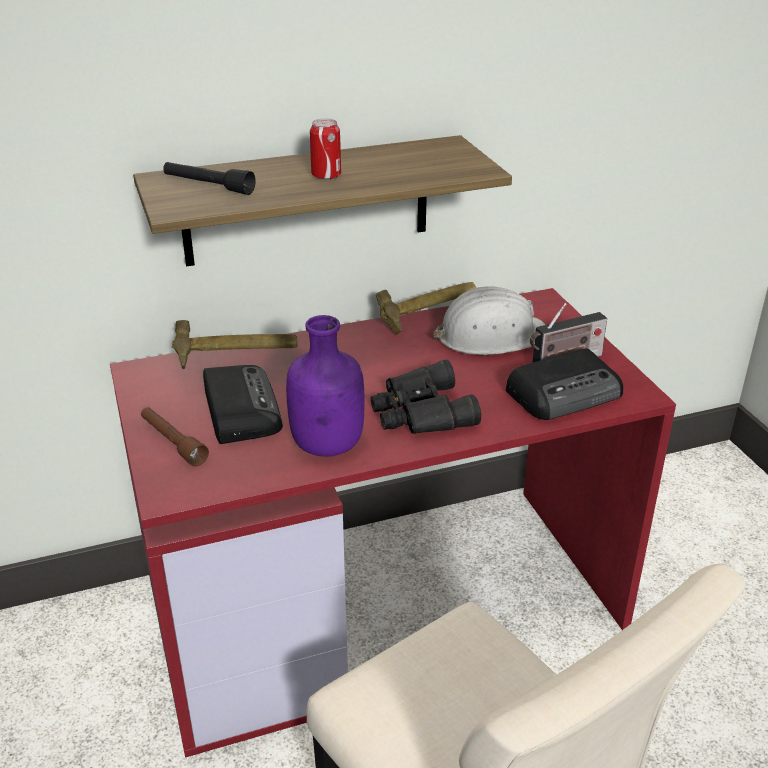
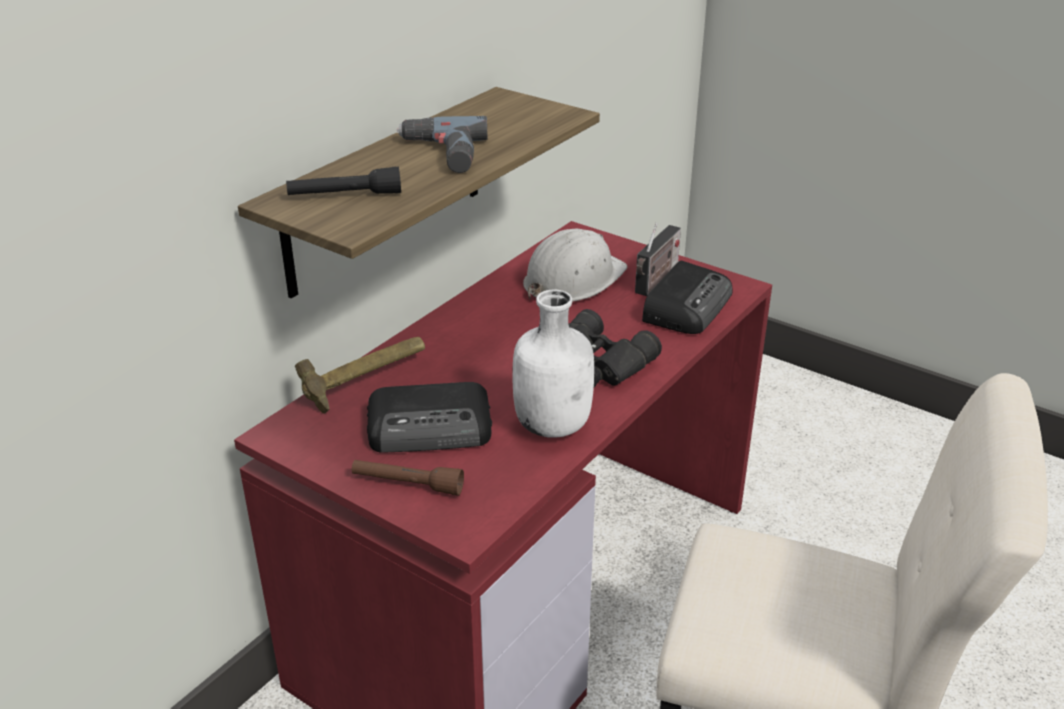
camera: 35 degrees left, 0 degrees up
(240, 409) = (432, 428): radio -> radio turned 135 degrees clockwise
(326, 176) = (442, 155): can -> power drill
(329, 445) = (554, 425): purple bottle -> white bottle
(428, 316) = (497, 280): hammer -> none

